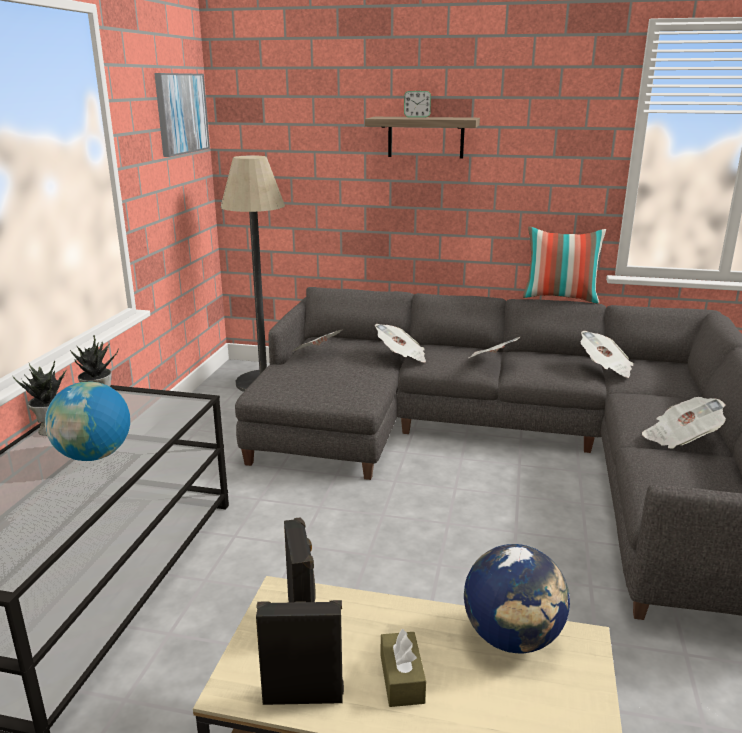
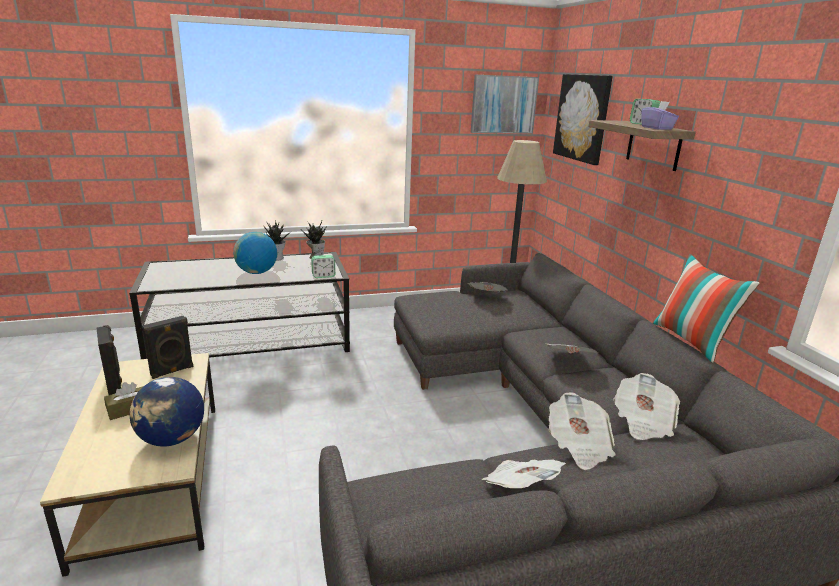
camera: 60 degrees right, 0 degrees up
(187, 409) = (323, 276): none -> alarm clock
(295, 120) = (582, 118): none -> picture
(401, 356) = (524, 324): newspaper -> newspaper (578, 446)
(457, 118) = (657, 128): none -> purple tissue box

